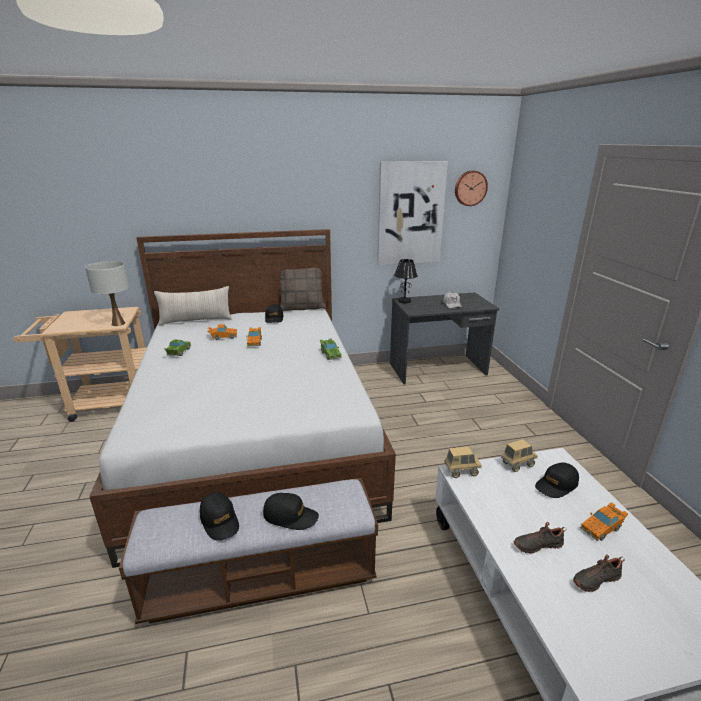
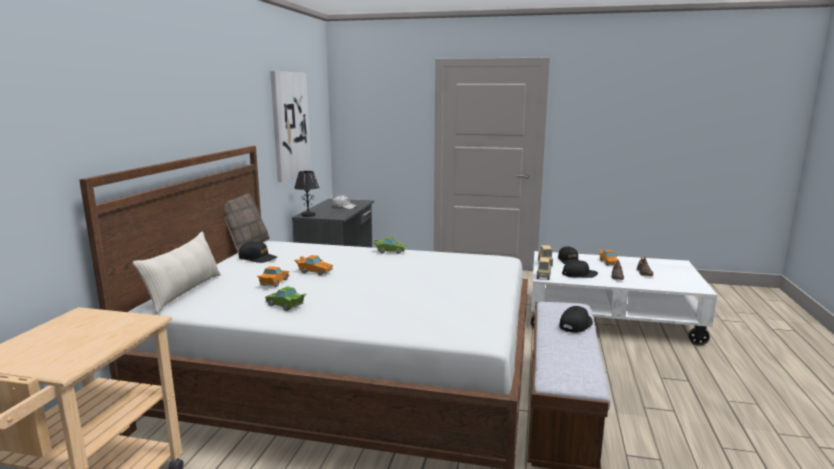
camera: 65 degrees left, 10 degrees down
(118, 323) = (142, 320): white table lamp -> none
(220, 521) = (571, 350): black cap -> black cap (579, 275)
(470, 188) = (314, 99): wall clock -> none

